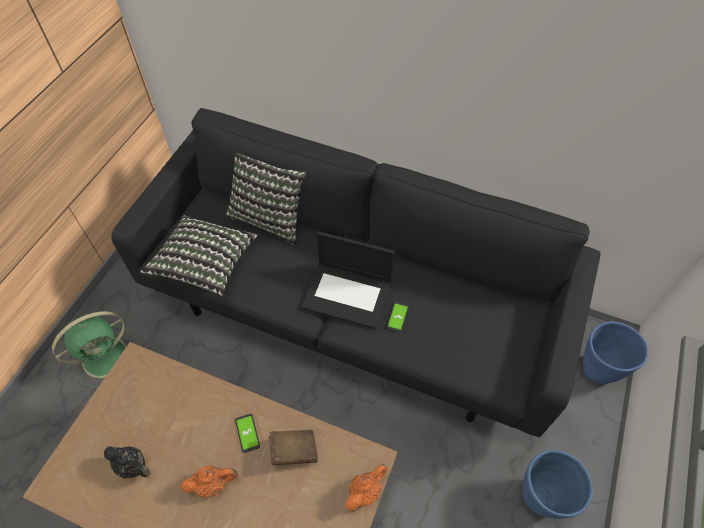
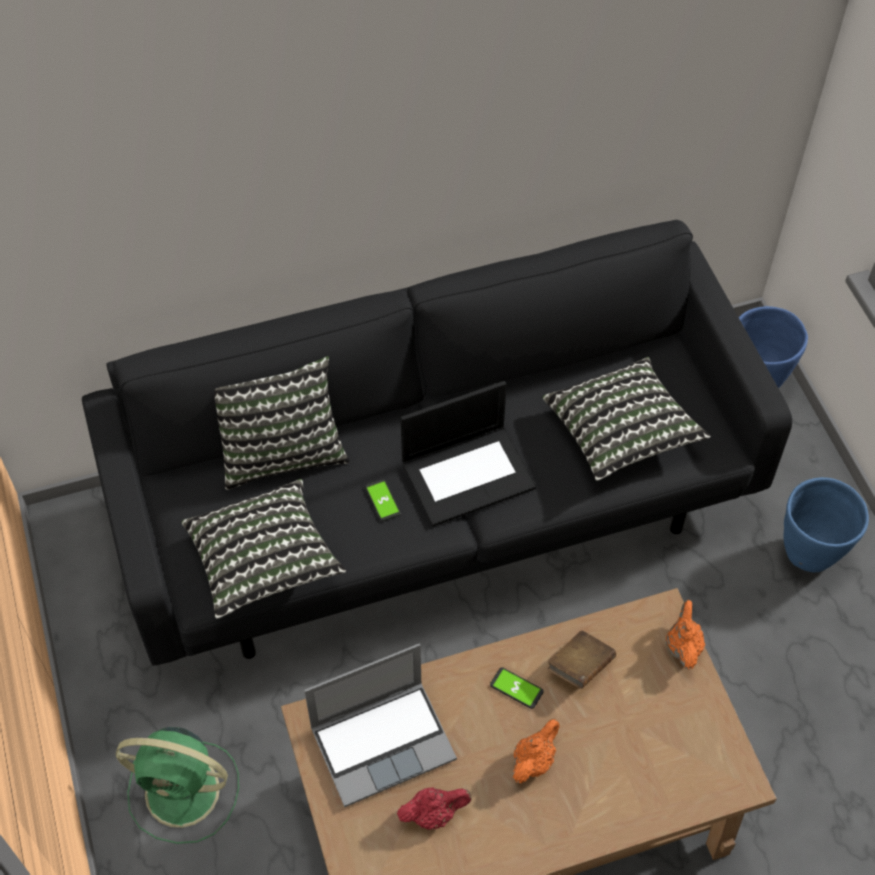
camera: 40 degrees left, 0 degrees up
(107, 355) = (186, 792): green fan -> green fan turned 90 degrees clockwise
(133, 466) = (434, 814): black teapot -> red teapot
(153, 403) = (384, 741): none -> laptop
(397, 317) = (545, 459): phone -> phone (382, 500)
(456, 333) = (620, 432): none -> pillow

